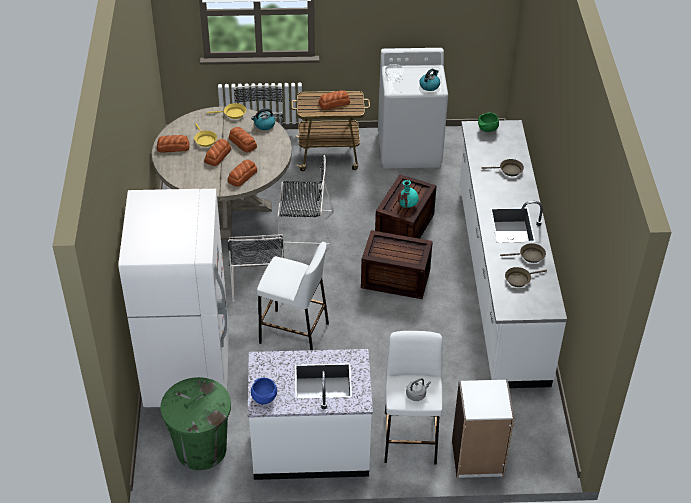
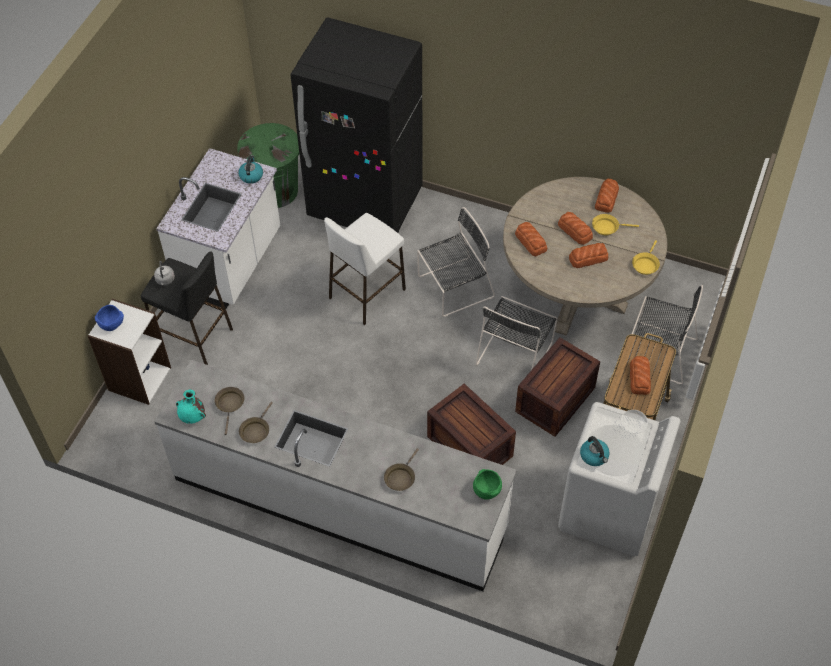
camera: 115 degrees right, 10 degrees up
(187, 371) = (365, 204): white fridge -> black fridge
(258, 280) = (453, 287): black chair -> black chair turned 135 degrees clockwise
(263, 398) = (219, 162): blue bowl -> blue bowl (112, 324)
(264, 125) = (612, 286): kettle -> kettle (251, 175)
(396, 279) = (394, 406): crate -> crate (554, 400)
(407, 205) = (460, 419): turquoise vase -> turquoise vase (193, 417)
(410, 437) = (194, 337): white stool -> black stool

